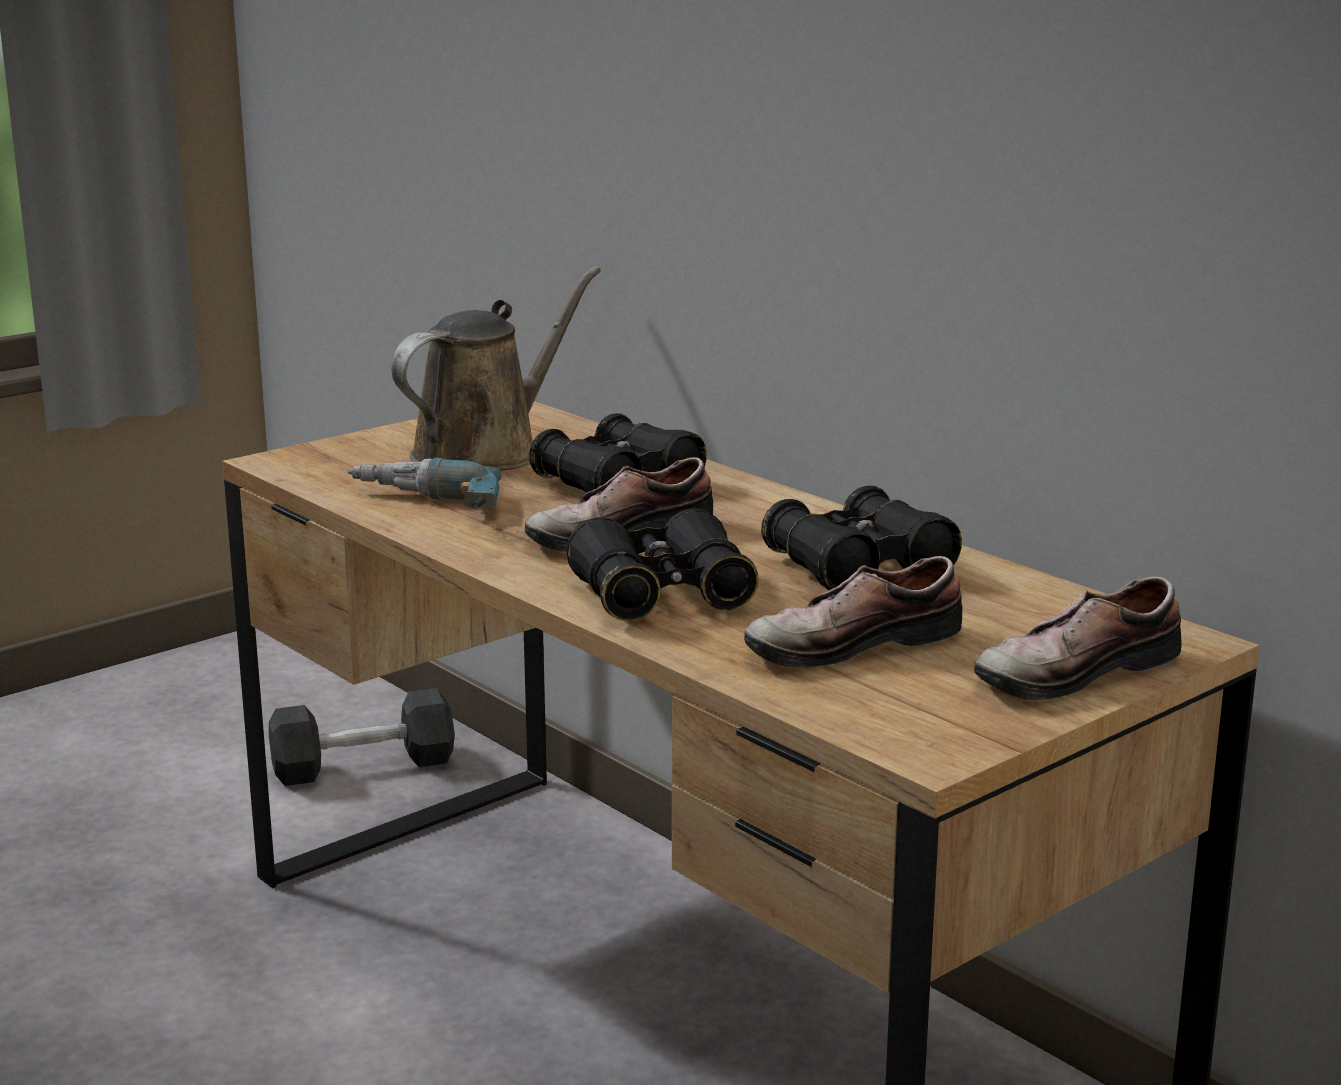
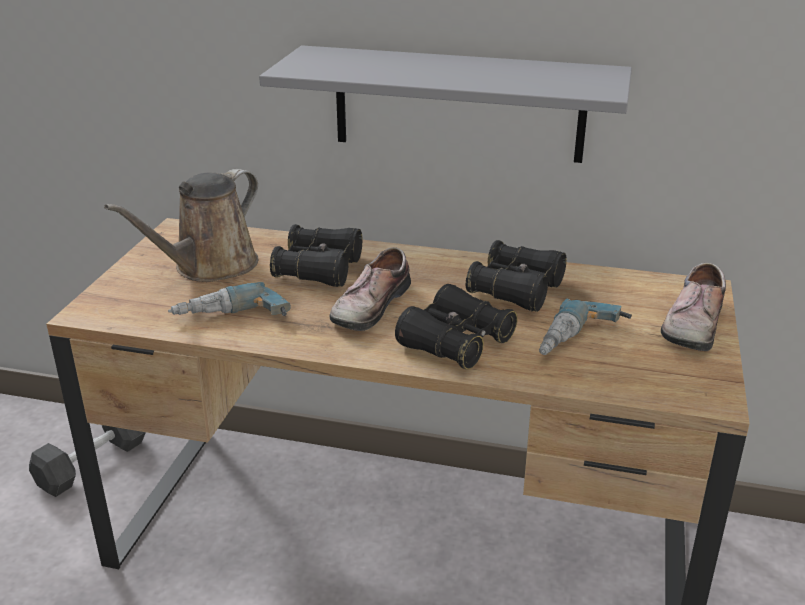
camera: 35 degrees left, 10 degrees up
(485, 452) = (210, 267): brown watering can -> brown watering can turned 150 degrees counterclockwise
(848, 642) = (582, 342): shoe -> power drill
(871, 250) = (458, 104): none -> grey shelf

